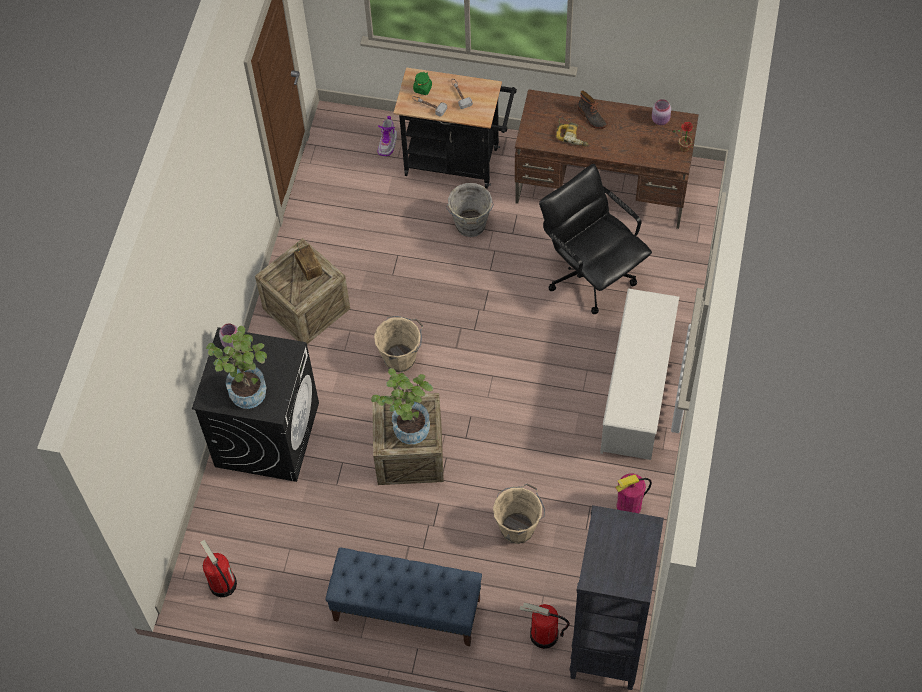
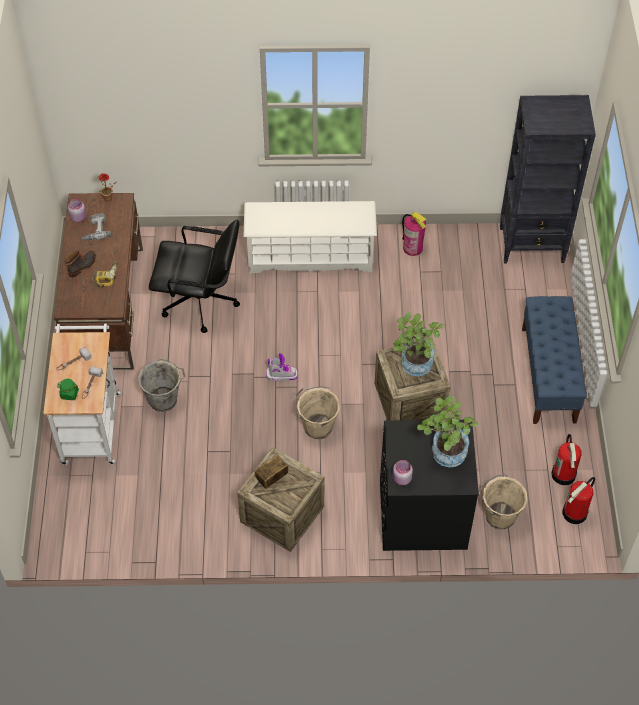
camera: 105 degrees left, 5 degrees down
(388, 144) = (76, 487): boot -> boot (281, 375)
(458, 162) = (91, 423): black cart -> white cart
(518, 527) = (453, 314): beige bucket -> beige bucket (499, 515)
(543, 635) = (537, 284): fire extinguisher -> fire extinguisher (564, 474)
(591, 274) = (200, 302): black office chair -> black office chair turned 120 degrees counterclockwise
(639, 133) = (95, 230): none -> power drill

